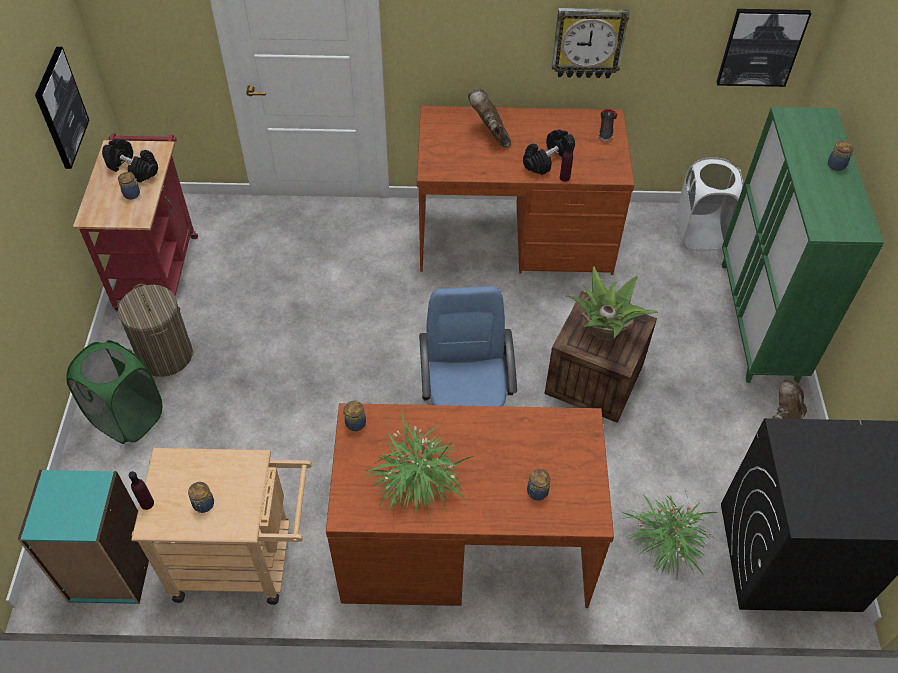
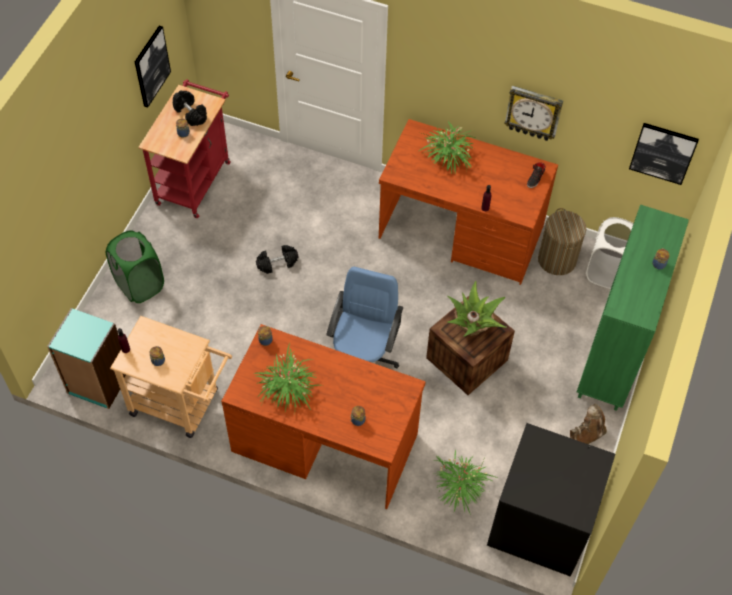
camera: 20 degrees right, 5 degrees up
(166, 355) = (178, 248): laundry basket -> laundry basket (557, 260)
(490, 133) = (448, 156): brown boot -> potted plant
(547, 160) = (480, 190): black dumbbell -> black dumbbell (277, 263)

